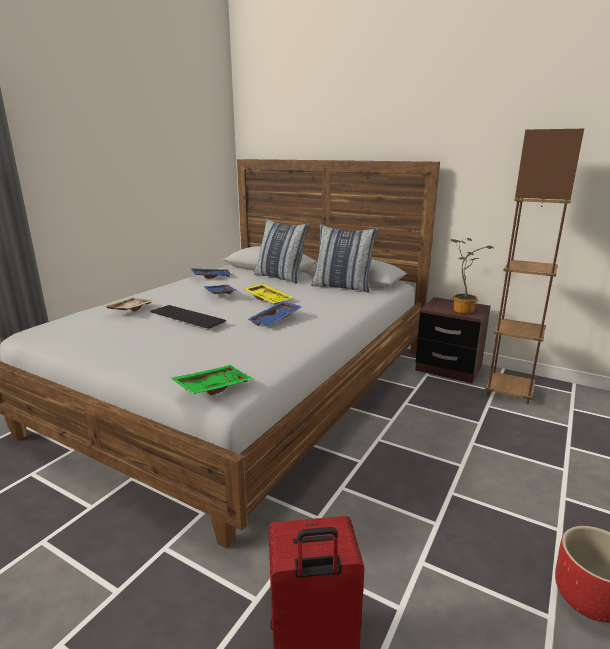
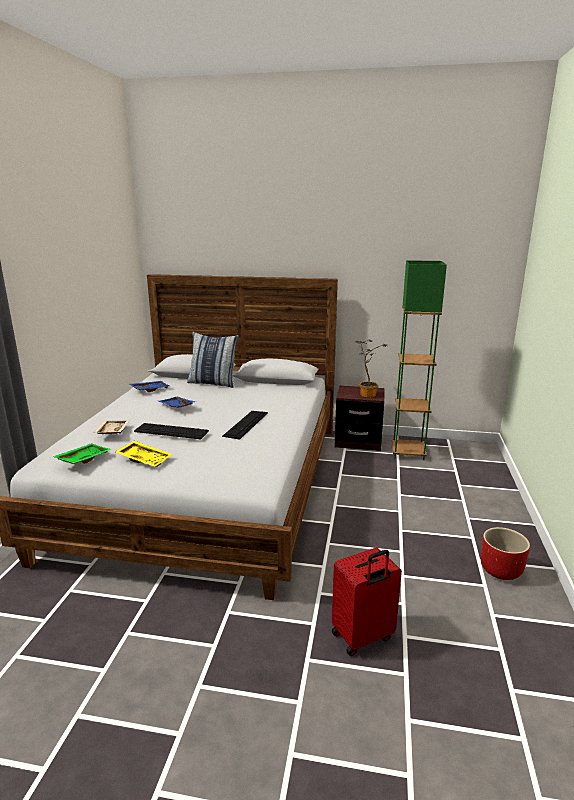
camera: 20 degrees left, 0 degrees up
(212, 387) = (248, 484): green tray -> green tray (83, 459)
(268, 299) = (222, 406): yellow tray -> yellow tray (145, 459)
(276, 320) = (246, 424): blue tray -> keyboard
(342, 287) = (273, 387): pillow -> none
(509, 391) = (408, 452): brown floor lamp -> green floor lamp

